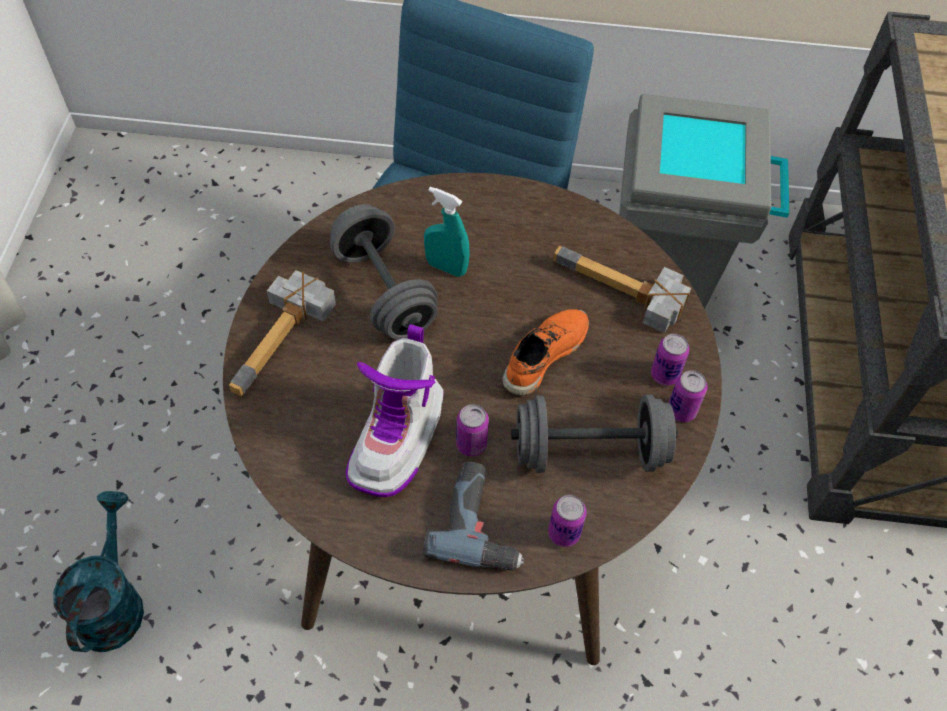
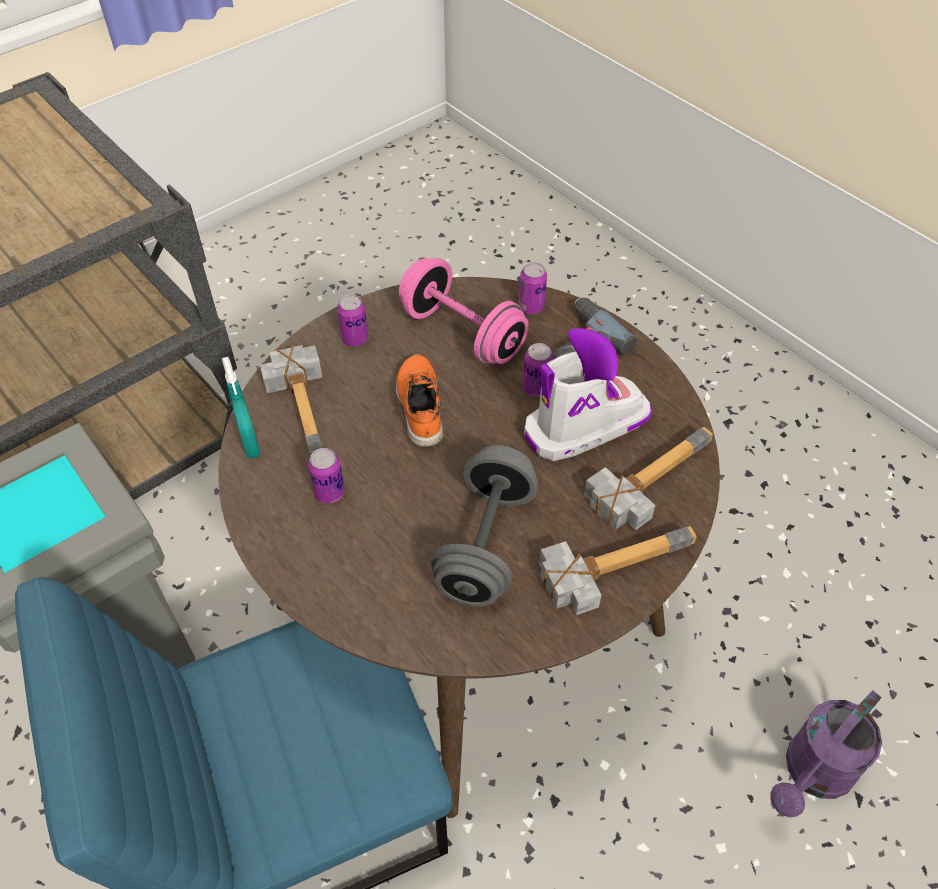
camera: 135 degrees left, 5 degrees down
(113, 601) = (812, 774): turquoise watering can -> purple watering can
(312, 427) = (644, 477): none -> hammer
(446, 267) = (411, 527): turquoise spray bottle -> turquoise spray bottle (250, 443)
(543, 355) = (419, 406): orange shoe -> orange shoe turned 90 degrees clockwise
(589, 451) = (462, 333): grey dumbbell -> pink dumbbell
(681, 411) = (374, 314): can -> can (329, 493)

